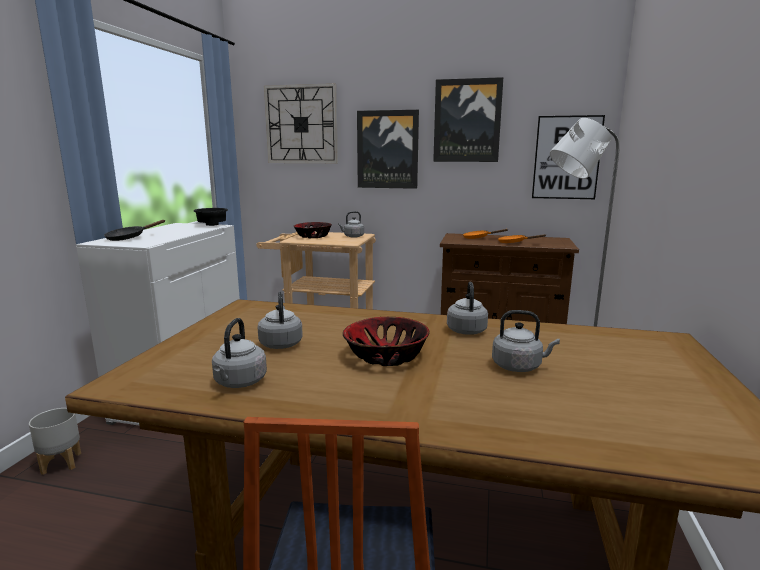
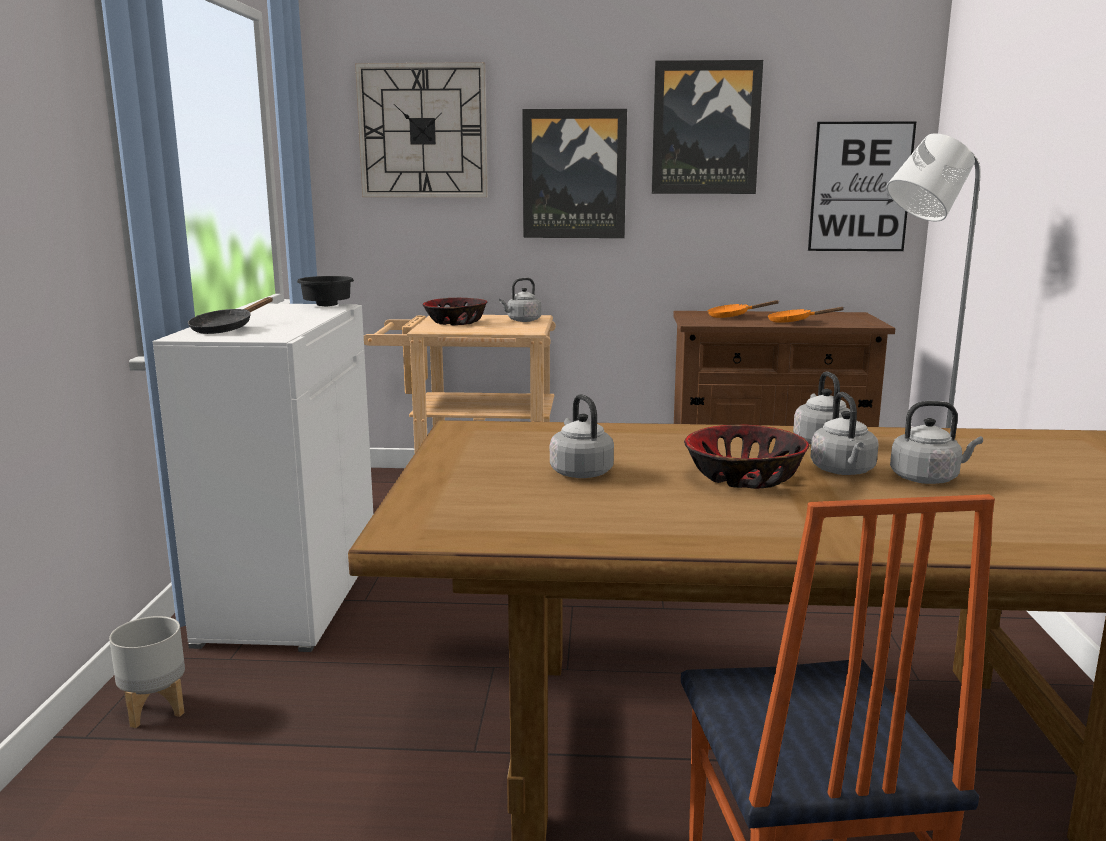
camera: 10 degrees left, 0 degrees up
(239, 382) = (580, 519): grey kettle -> grey kettle (843, 471)

